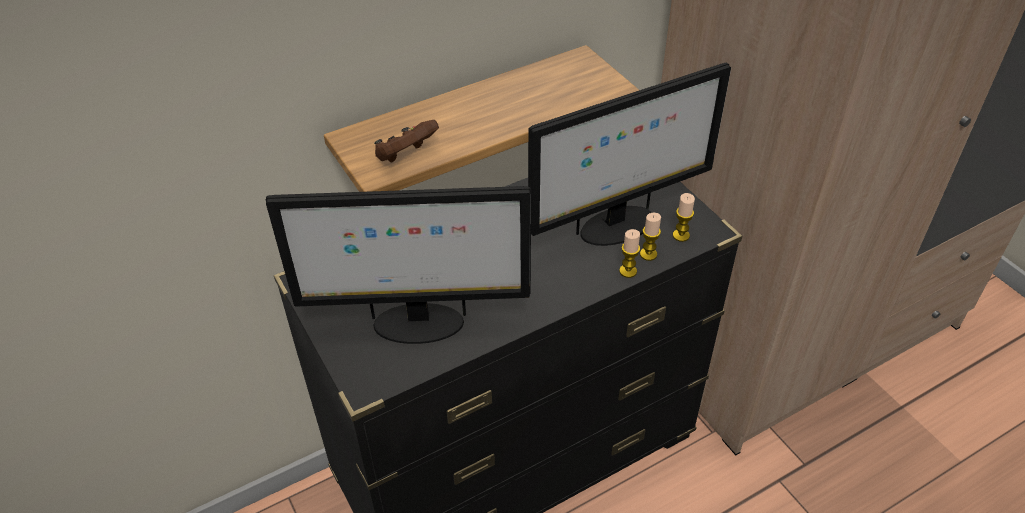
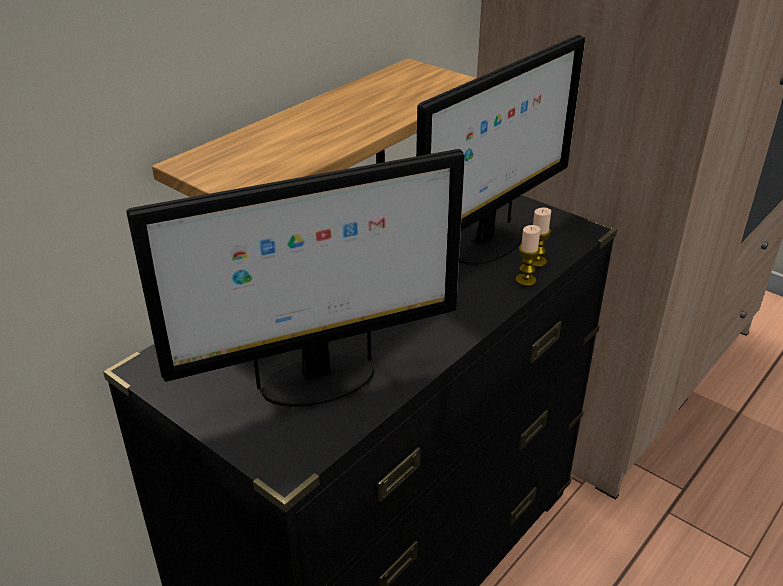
camera: 20 degrees left, 10 degrees down
(405, 156) = (270, 168): brown game controller -> none
(681, 235) = (558, 239): candle -> none

